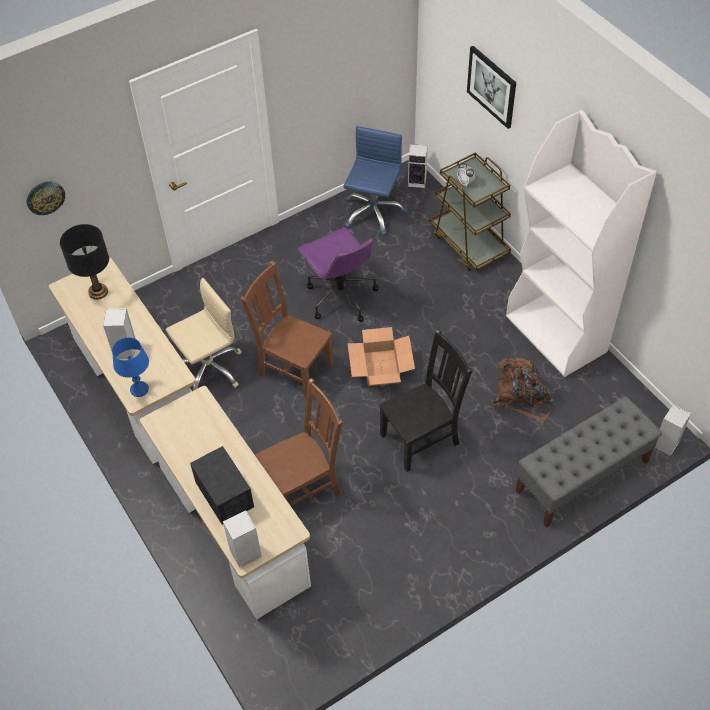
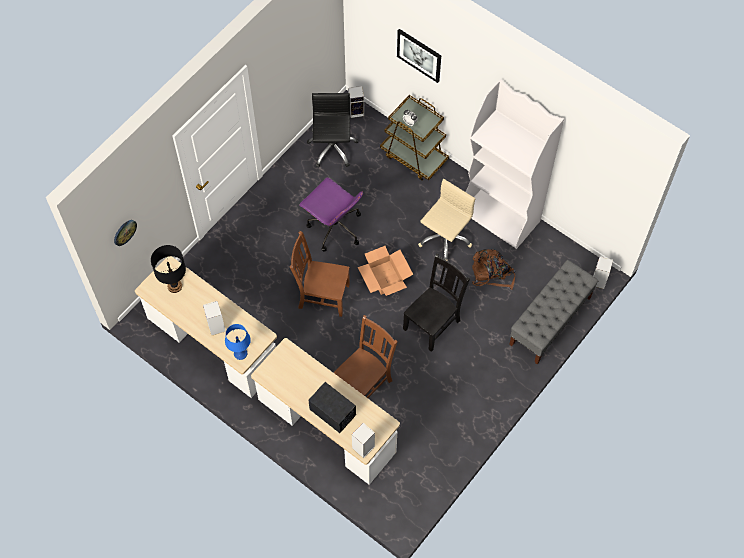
camera: 20 degrees left, 10 degrees up
(209, 369) = (260, 313): beige office chair -> beige office chair (444, 238)
(373, 212) = (332, 148): blue office chair -> black office chair

